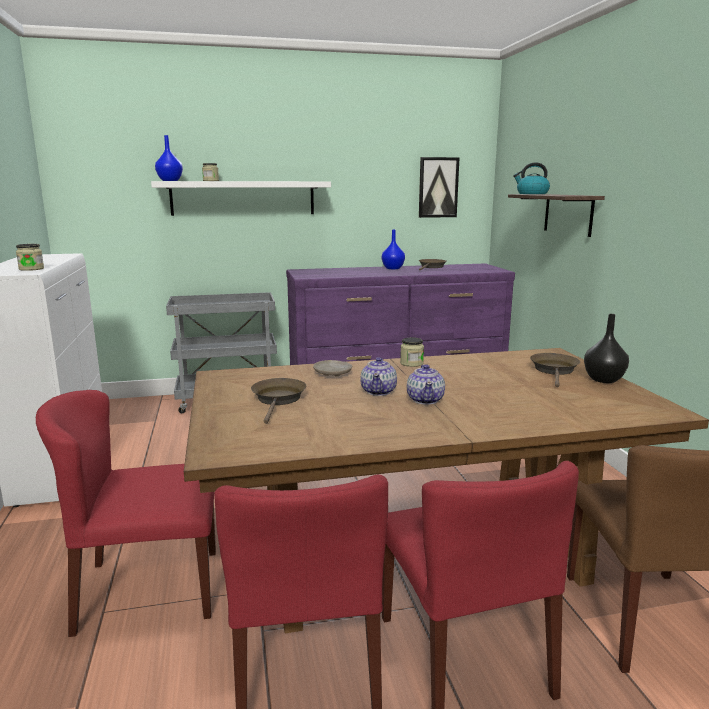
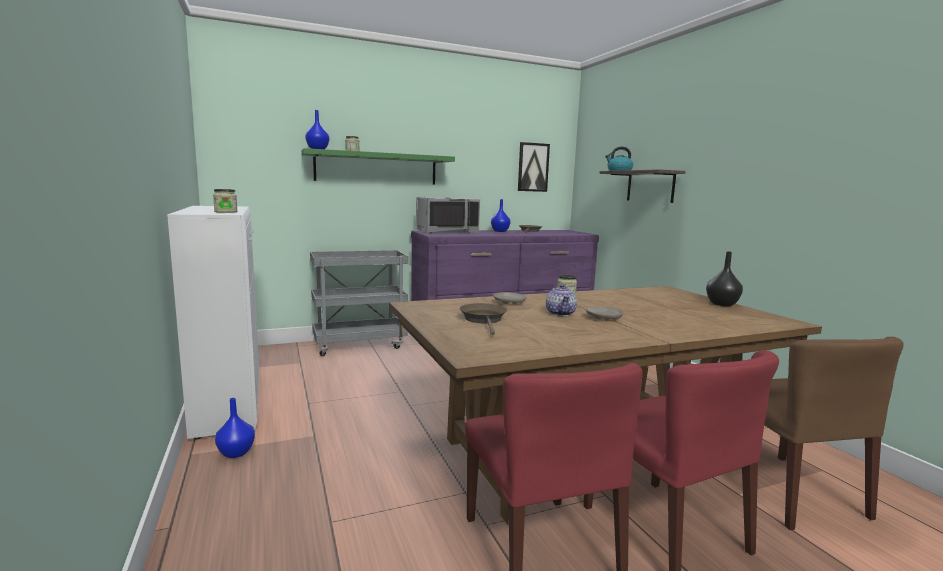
camera: 10 degrees left, 5 degrees down
(45, 525) = (236, 453): none -> blue vase
(148, 590) = (365, 500): red chair -> none
(243, 198) = (376, 168): white shelf -> green shelf
(325, 271) = (447, 232): none -> grey microwave
(425, 400) = (604, 318): teapot -> beige plate
(554, 370) = (680, 299): brown frying pan -> none

